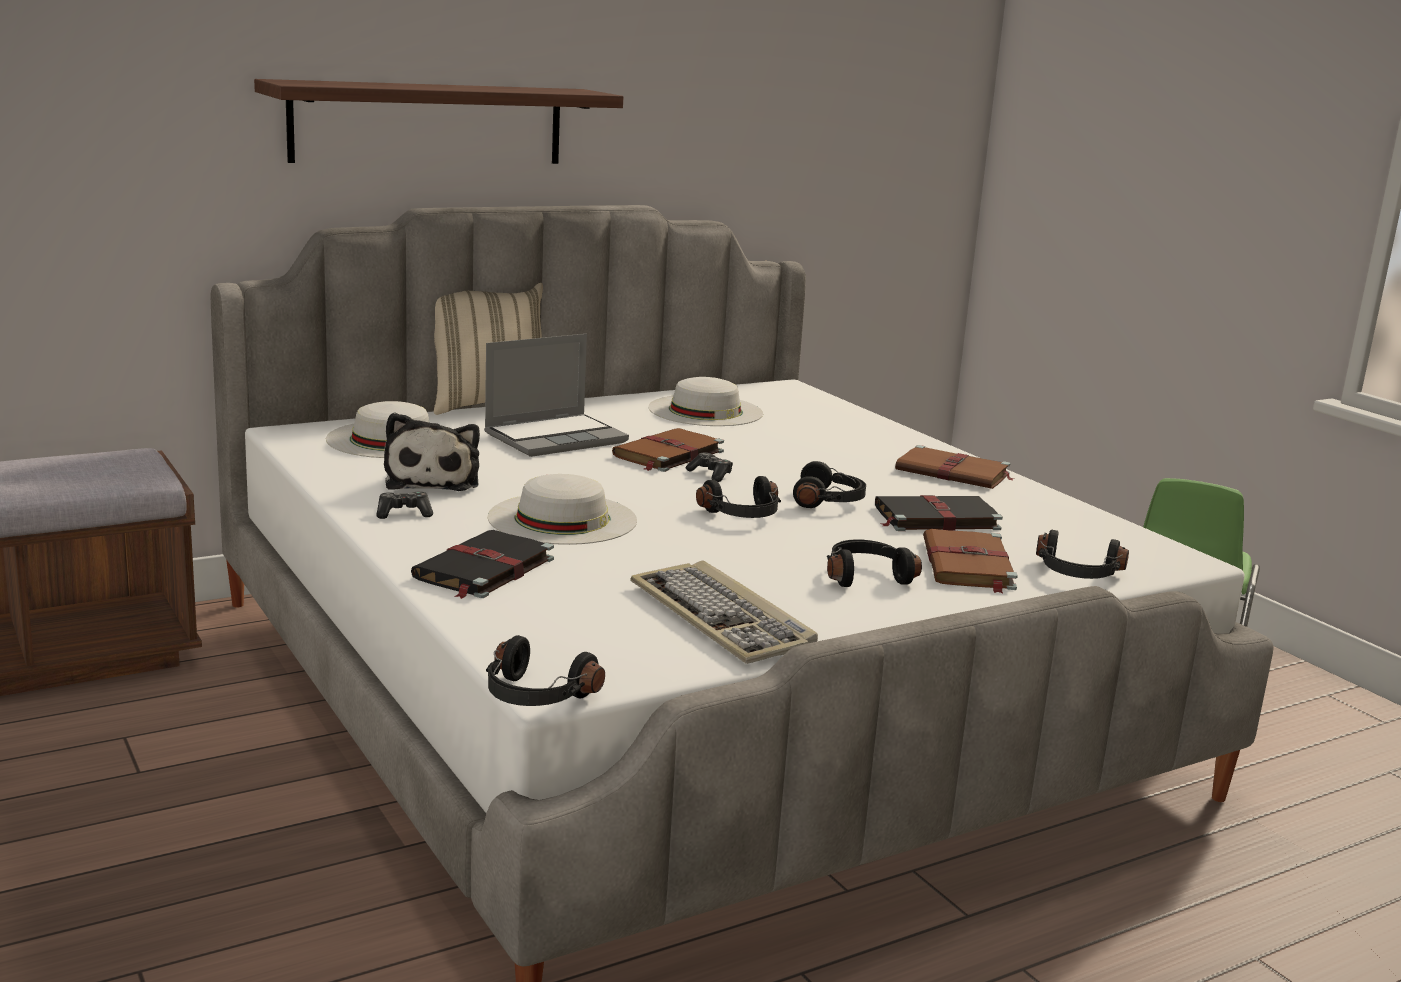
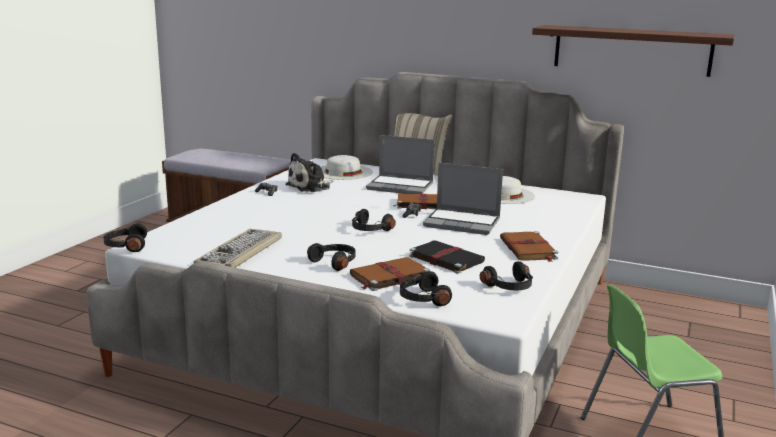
camera: 55 degrees right, 0 degrees up
(429, 124) = (416, 32): shelf -> shelf (631, 50)
(483, 569) = (231, 214): black book -> none
(562, 518) = (305, 209): white hat -> none
(798, 465) = (463, 223): none -> laptop
(829, 501) = (423, 238): black headphones -> black headphones (510, 287)

